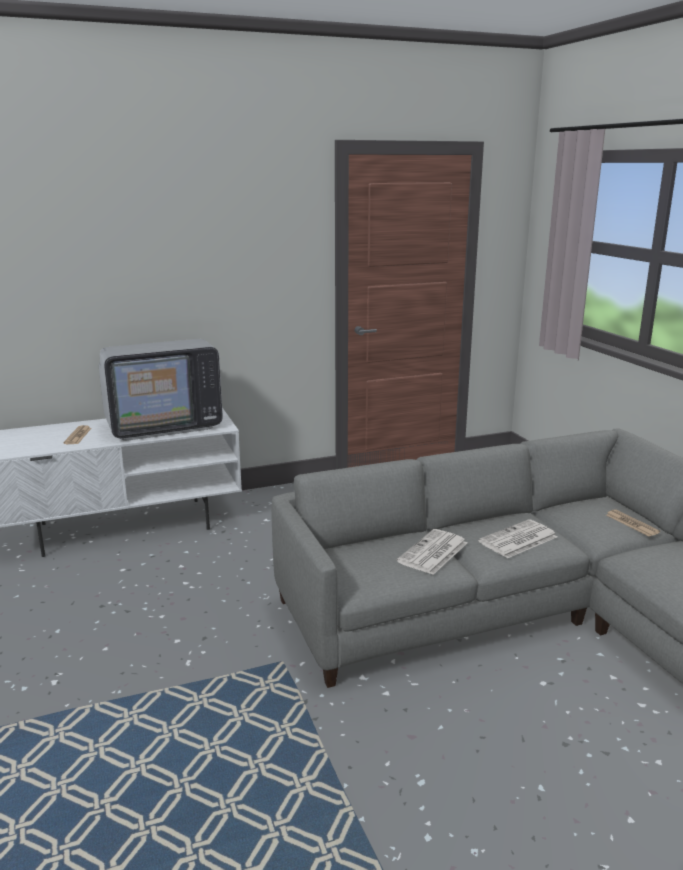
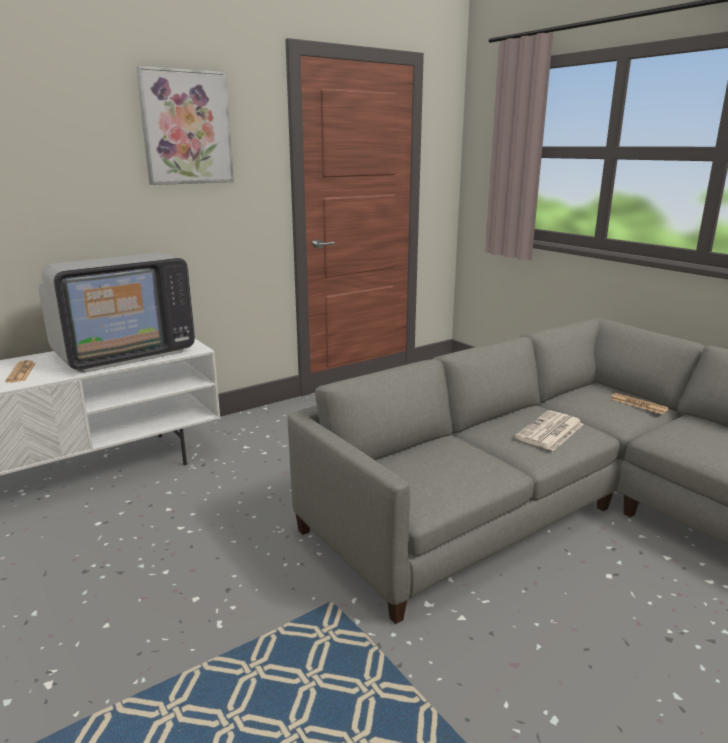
camera: 15 degrees left, 0 degrees up
(235, 226) = (186, 128): none -> picture
(433, 553) = (477, 455): newspaper -> none

